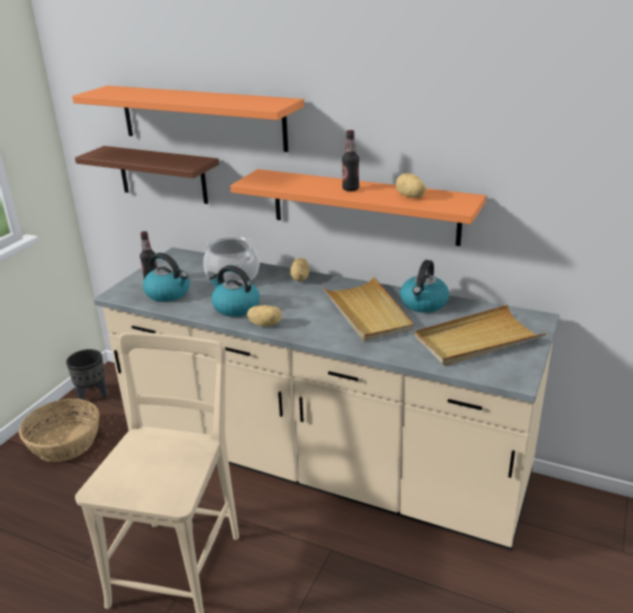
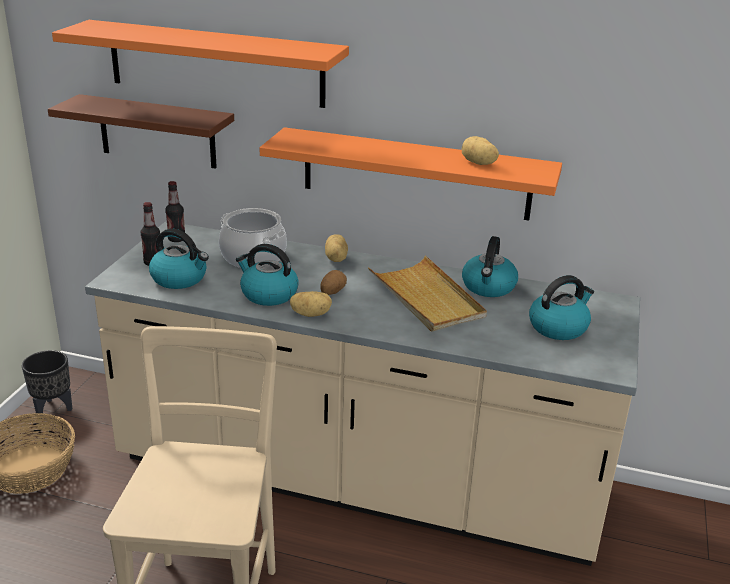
camera: 10 degrees left, 0 degrees up
(288, 306) = (332, 292): none -> potato
(350, 189) = (406, 153): bottle -> bottle (176, 239)
(477, 339) = (558, 327): beige tray -> kettle

